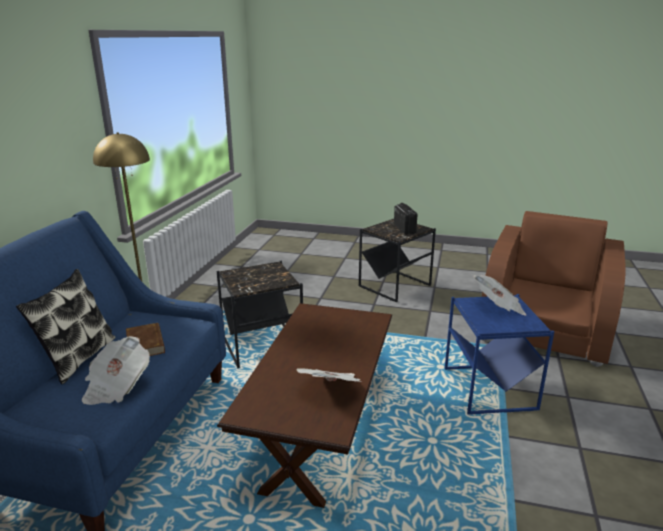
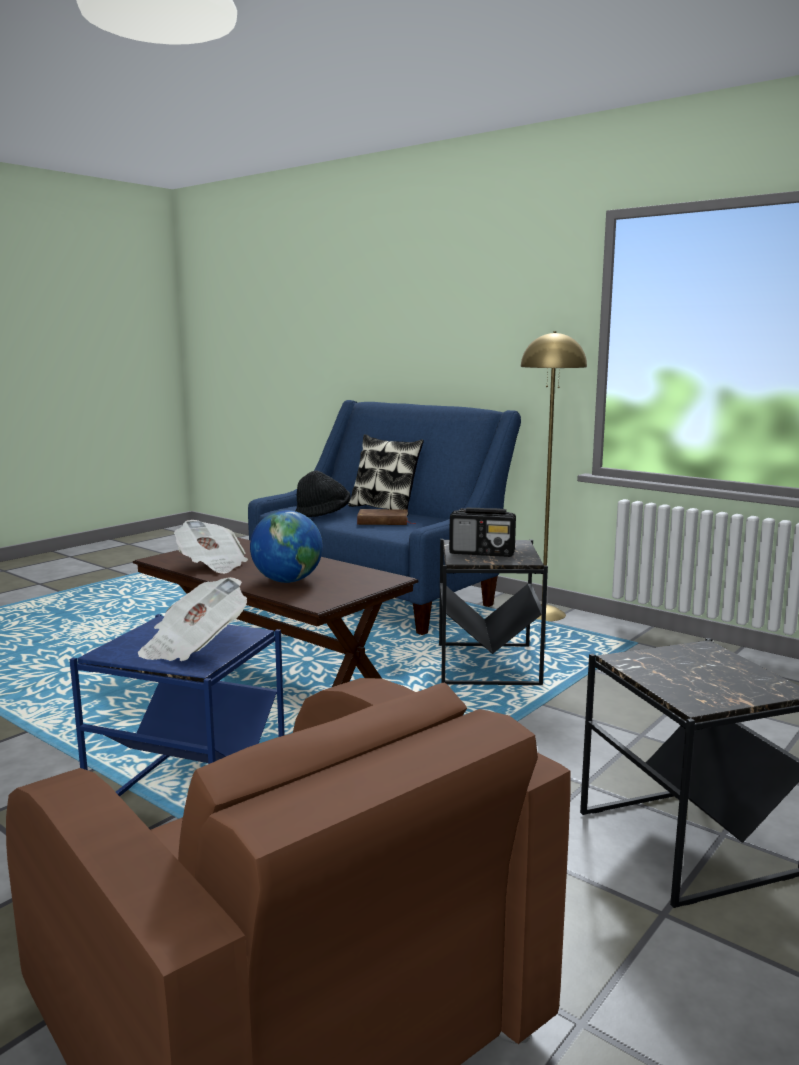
camera: 115 degrees right, 10 degrees down
(116, 386) = (323, 514): newspaper -> black hat
(344, 341) = (287, 581): none -> globe
(404, 229) = (693, 679): radio -> radio (482, 553)

